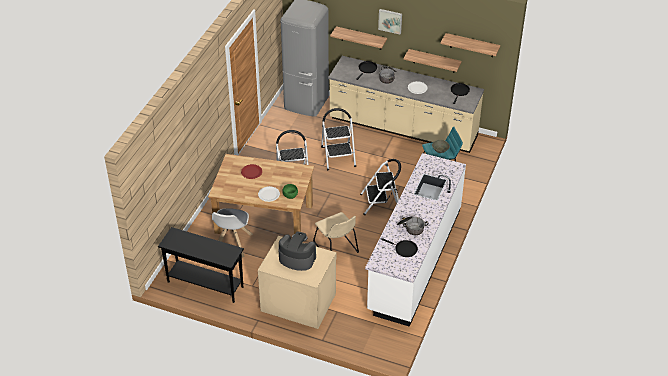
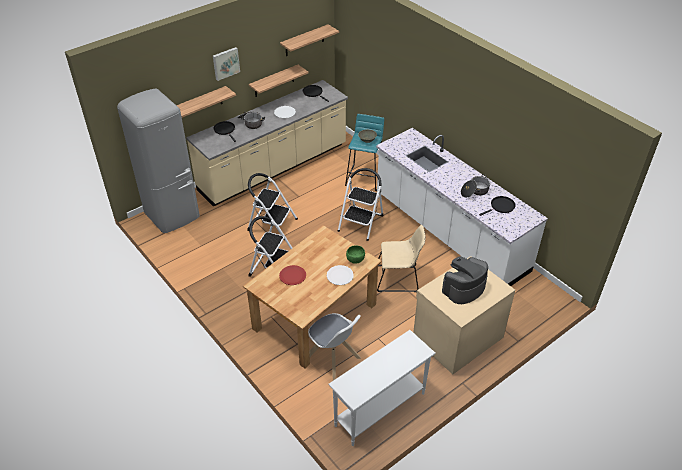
camera: 60 degrees left, 0 degrees up
(204, 285) = (380, 410): black console table -> white console table

